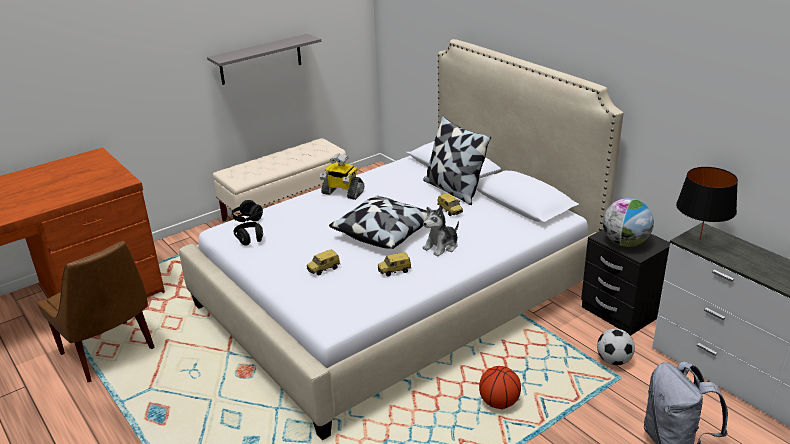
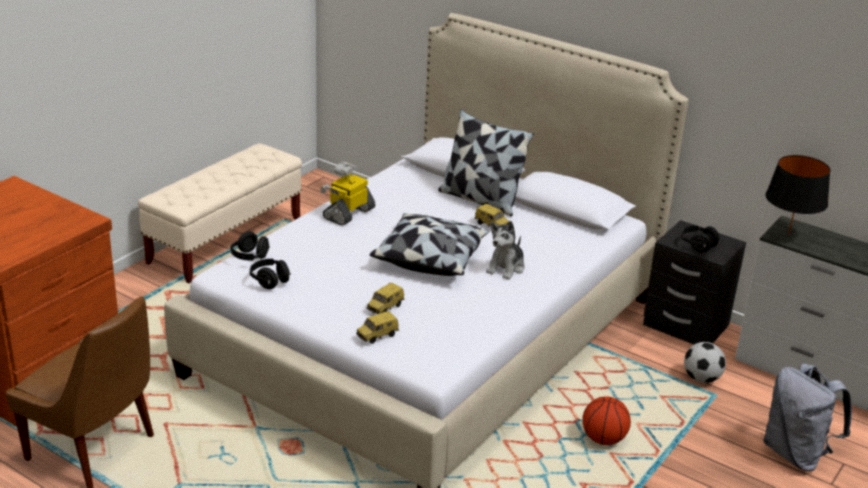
camera: 20 degrees left, 0 degrees up
(260, 59) = (194, 44): grey shelf -> none
(342, 193) = (348, 213): toy robot -> toy robot turned 120 degrees clockwise
(394, 271) = (470, 302): toy car -> toy car (377, 337)
(625, 243) = (697, 245): globe -> black headphones

